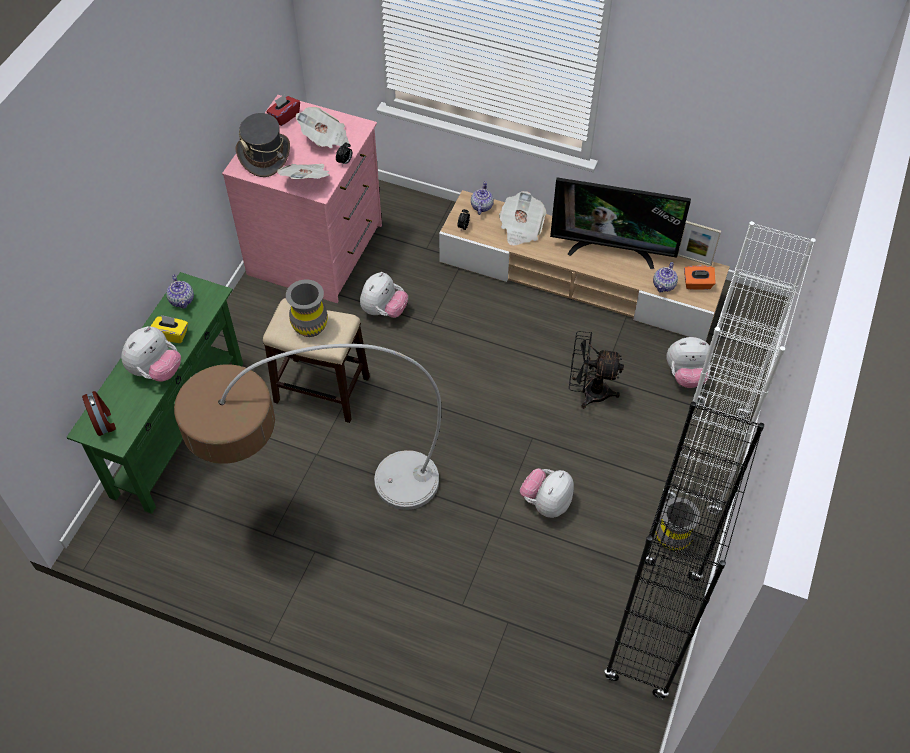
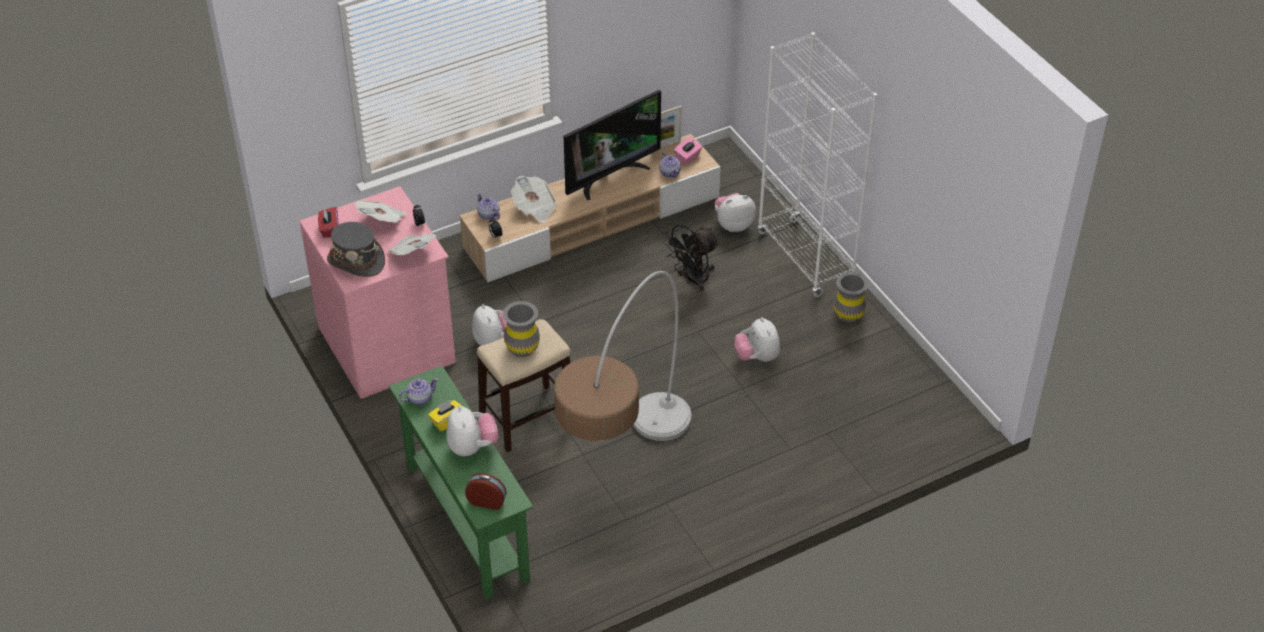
camera: 50 degrees left, 10 degrees down
(182, 300) = (419, 398): teapot -> teapot turned 45 degrees counterclockwise
(653, 628) = (901, 366): black bookcase -> none
(685, 375) = (733, 225): plush toy -> plush toy turned 150 degrees counterclockwise
(697, 284) = (688, 157): orange tissue box -> pink tissue box

